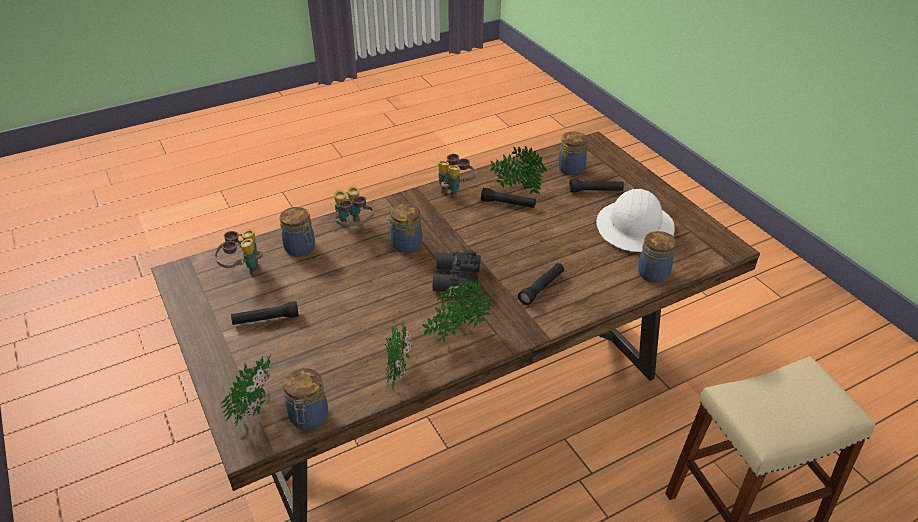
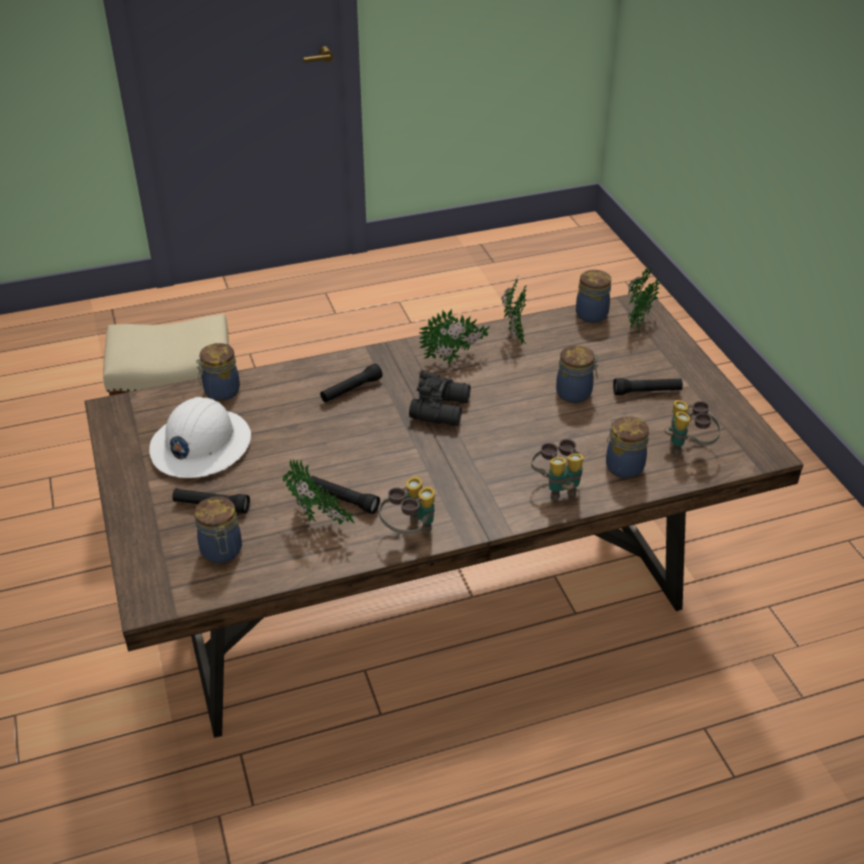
camera: 170 degrees left, 0 degrees up
(405, 245) = (492, 456): jar -> jar (575, 393)

